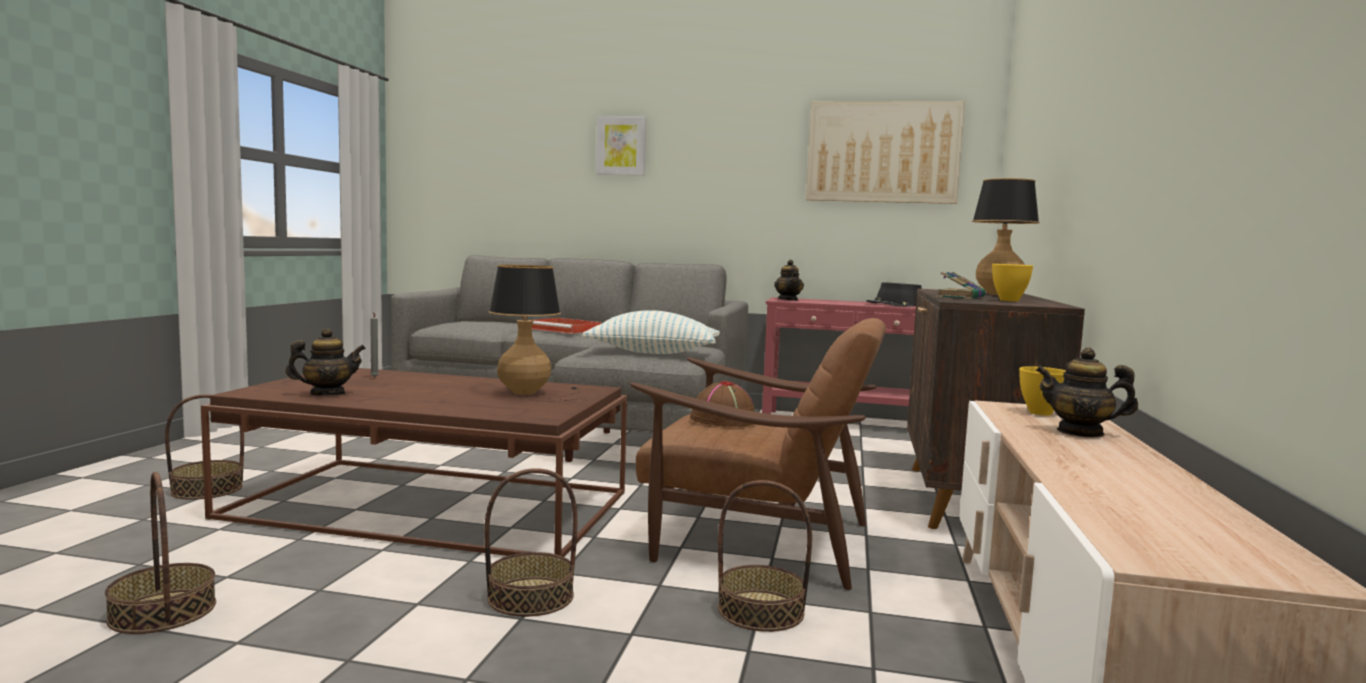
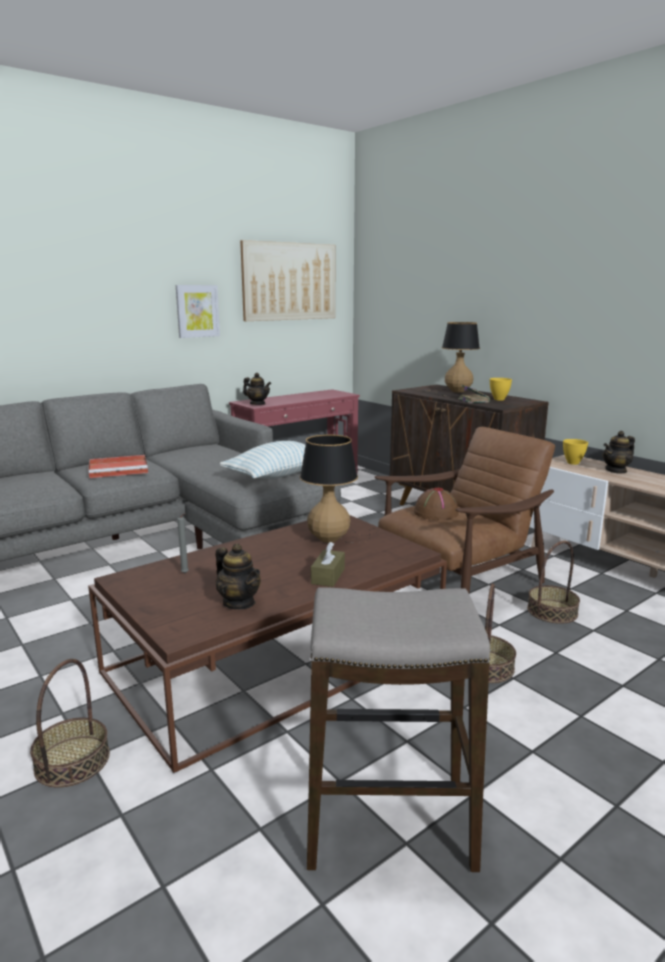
camera: 50 degrees left, 10 degrees up
(162, 611) = (389, 824): basket -> stool
(327, 394) = (239, 602): teapot -> teapot turned 120 degrees clockwise
(424, 404) = (328, 576): none -> brown tissue box
(621, 146) = (81, 276): picture -> picture (197, 311)
(895, 305) = (319, 395): black hat -> none

